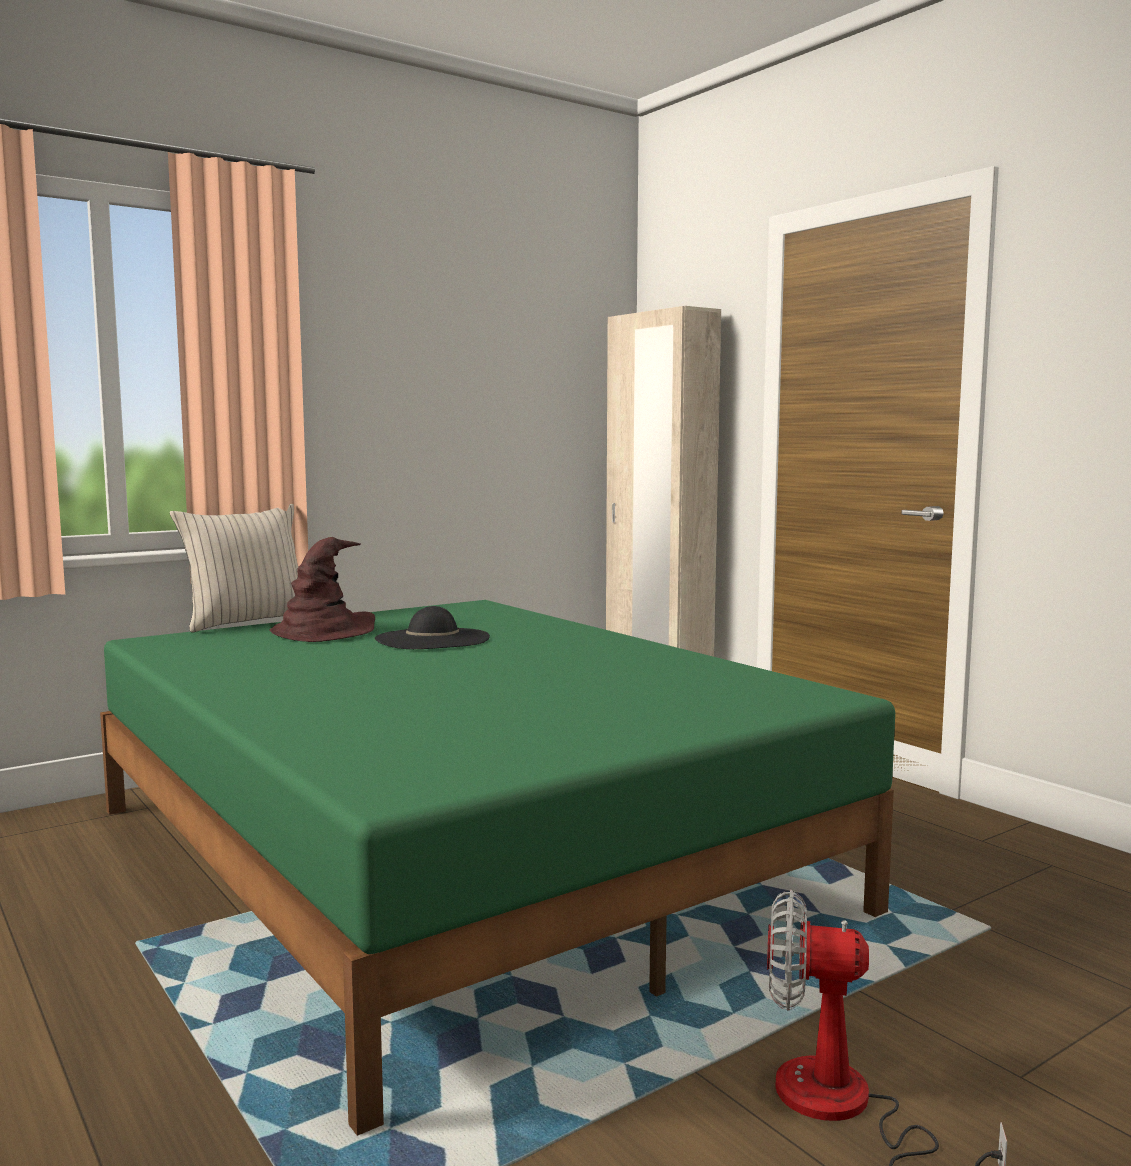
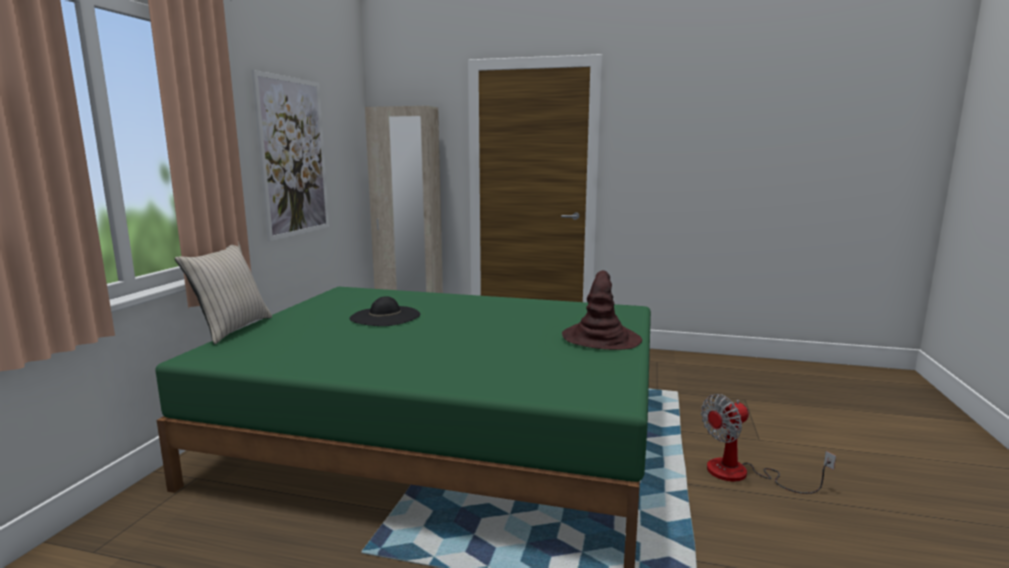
camera: 40 degrees left, 5 degrees up
(324, 631) = (305, 325): brown hat -> brown hat (601, 338)
(443, 394) = (293, 157): none -> picture

